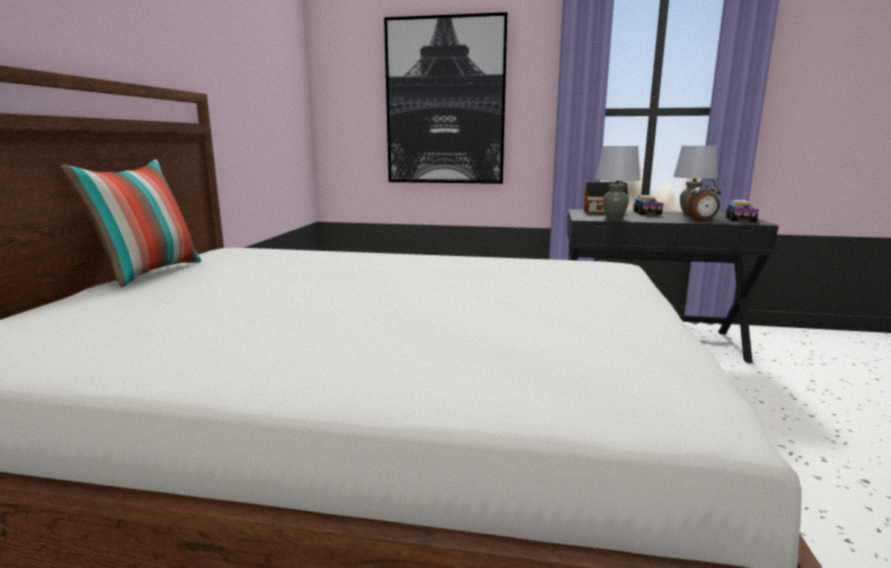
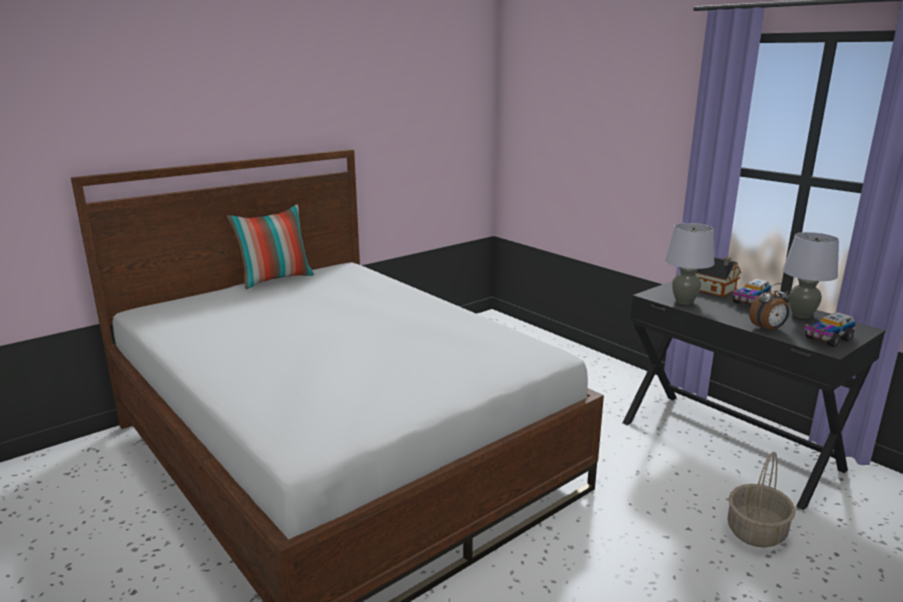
camera: 40 degrees right, 5 degrees up
(445, 102) = (598, 141): picture -> none
(701, 221) = (768, 329): alarm clock -> alarm clock turned 60 degrees counterclockwise
(762, 387) = (756, 532): none -> basket

